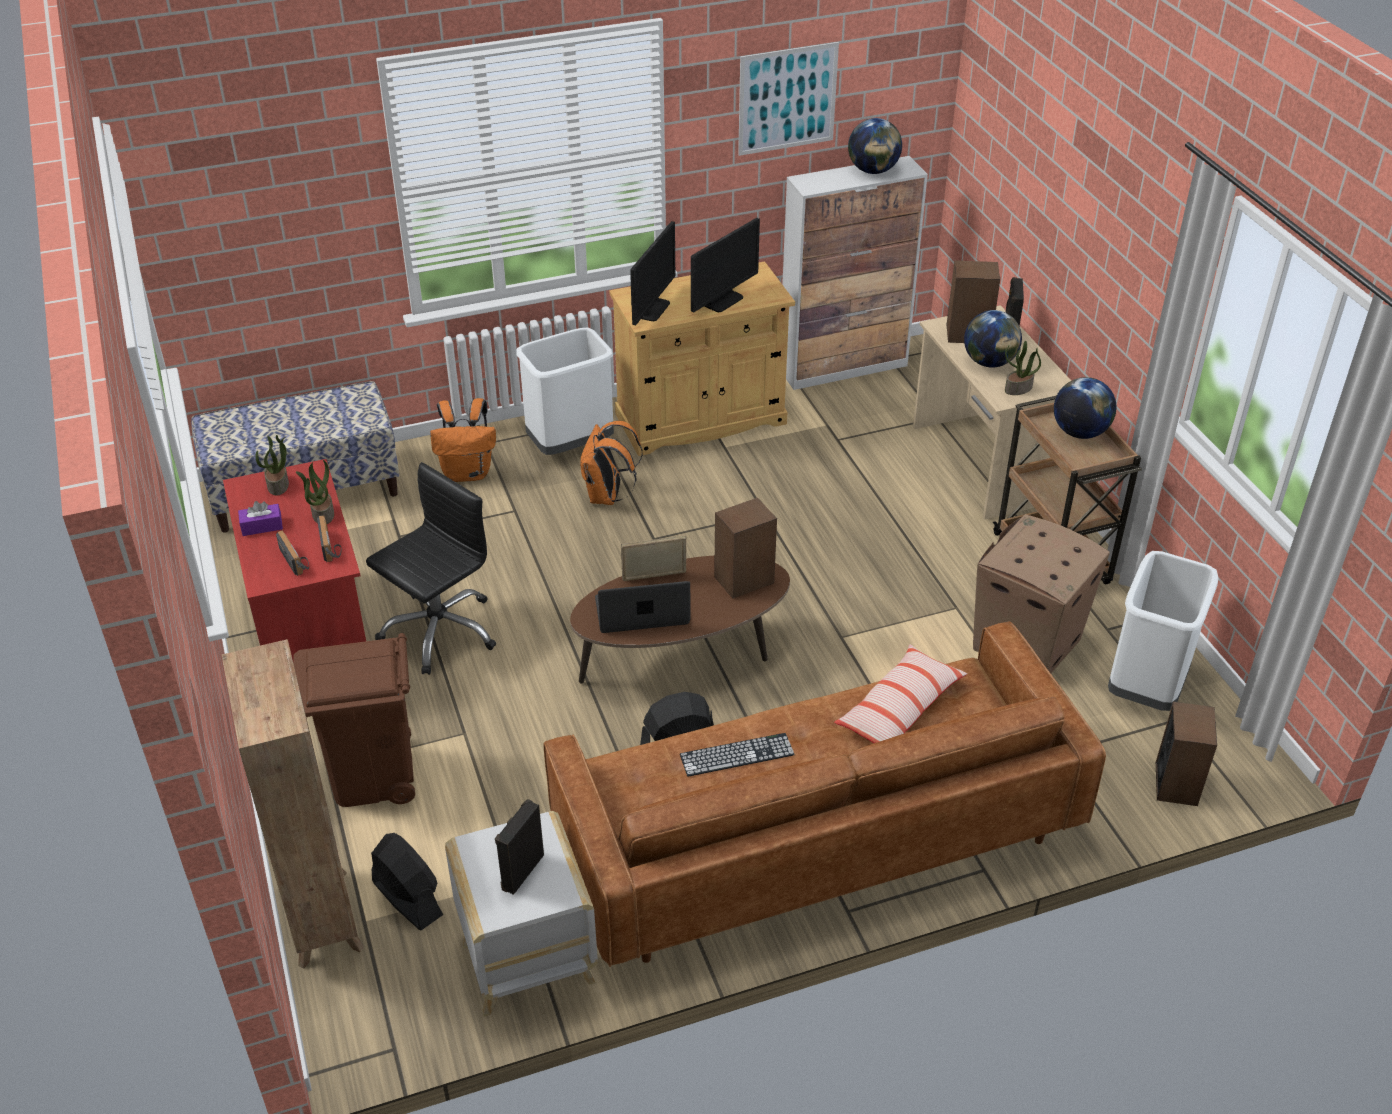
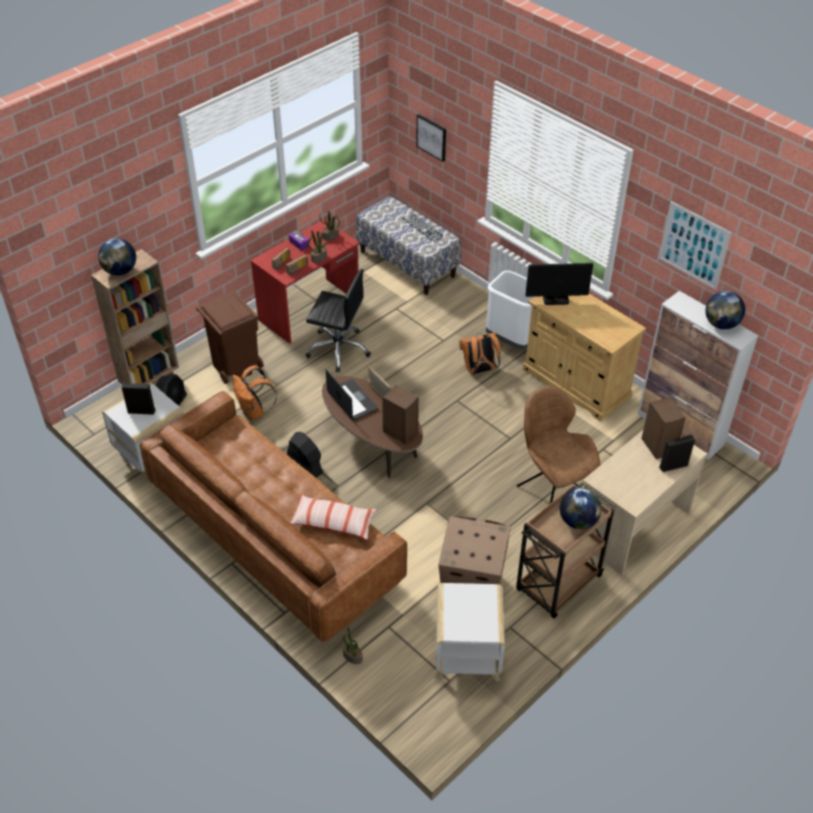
camera: 65 degrees right, 5 degrees up
(259, 246) = (432, 137): none -> picture
(468, 473) = (461, 312): orange backpack -> orange backpack (254, 412)
(722, 300) = (588, 323): monitor -> none
(737, 754) = (267, 468): keyboard -> keyboard (422, 227)
(888, 509) = (552, 492): none -> brown chair
(989, 362) = (634, 463): globe -> globe (120, 271)
(1018, 389) = (614, 484): potted plant -> potted plant (352, 656)
(1145, 687) = (468, 657): white trash can -> white side table
(1176, 783) = (393, 689): speaker -> none

